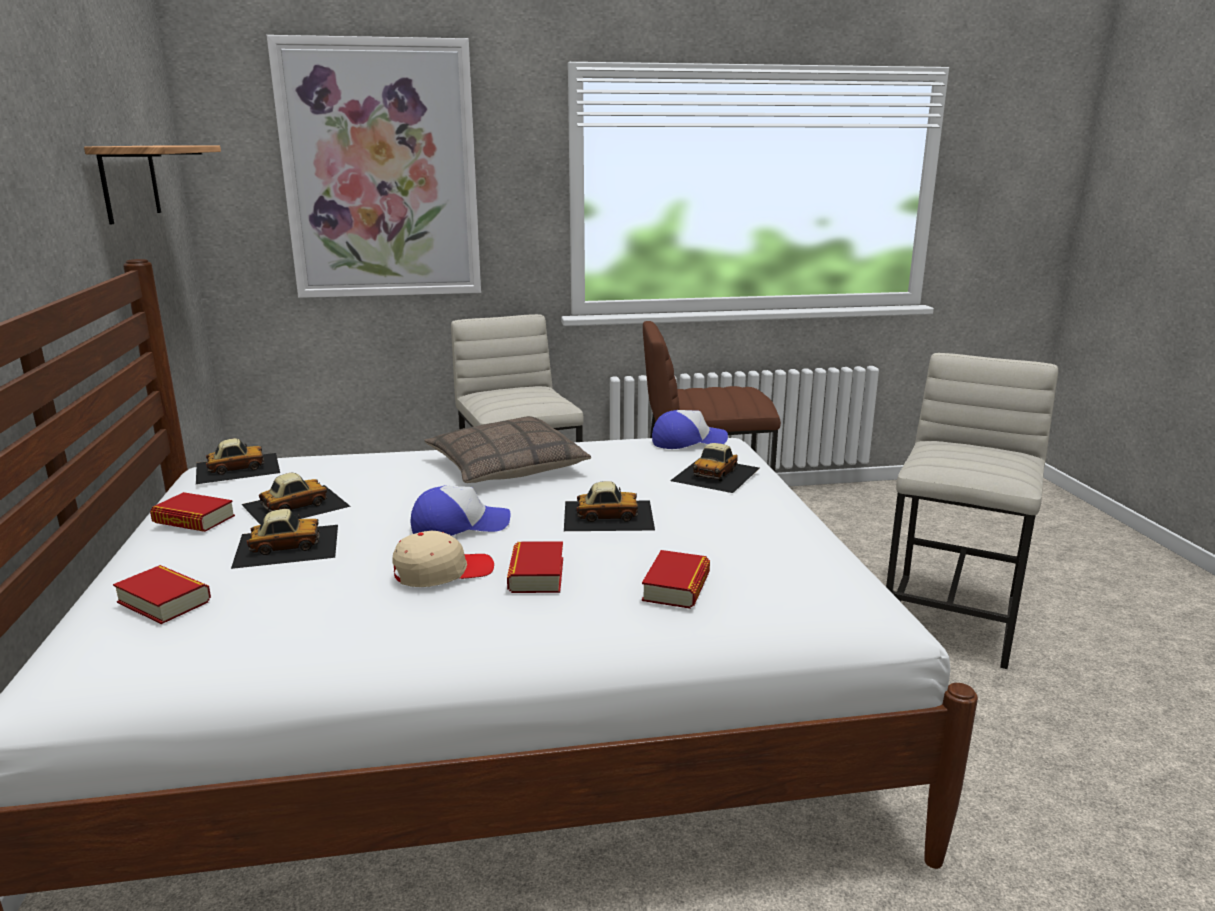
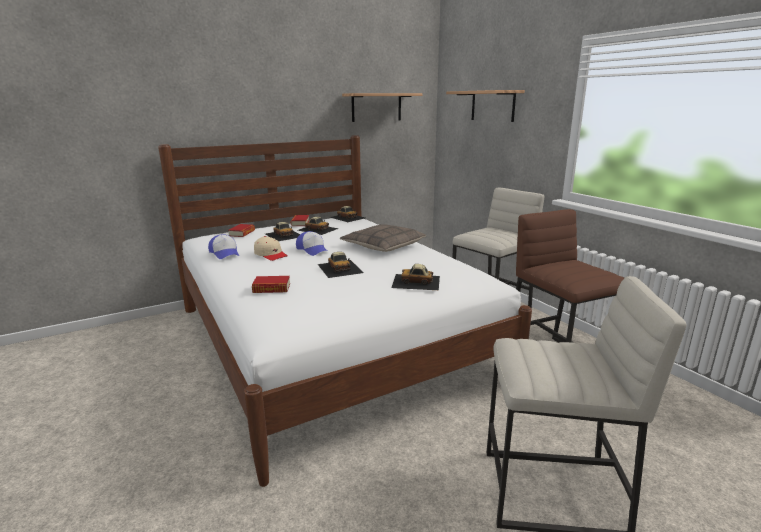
camera: 70 degrees right, 0 degrees up
(381, 171) = (492, 106): picture -> shelf
(536, 575) = (273, 266): book -> none
(688, 441) = (463, 271): cap -> cap (225, 253)

